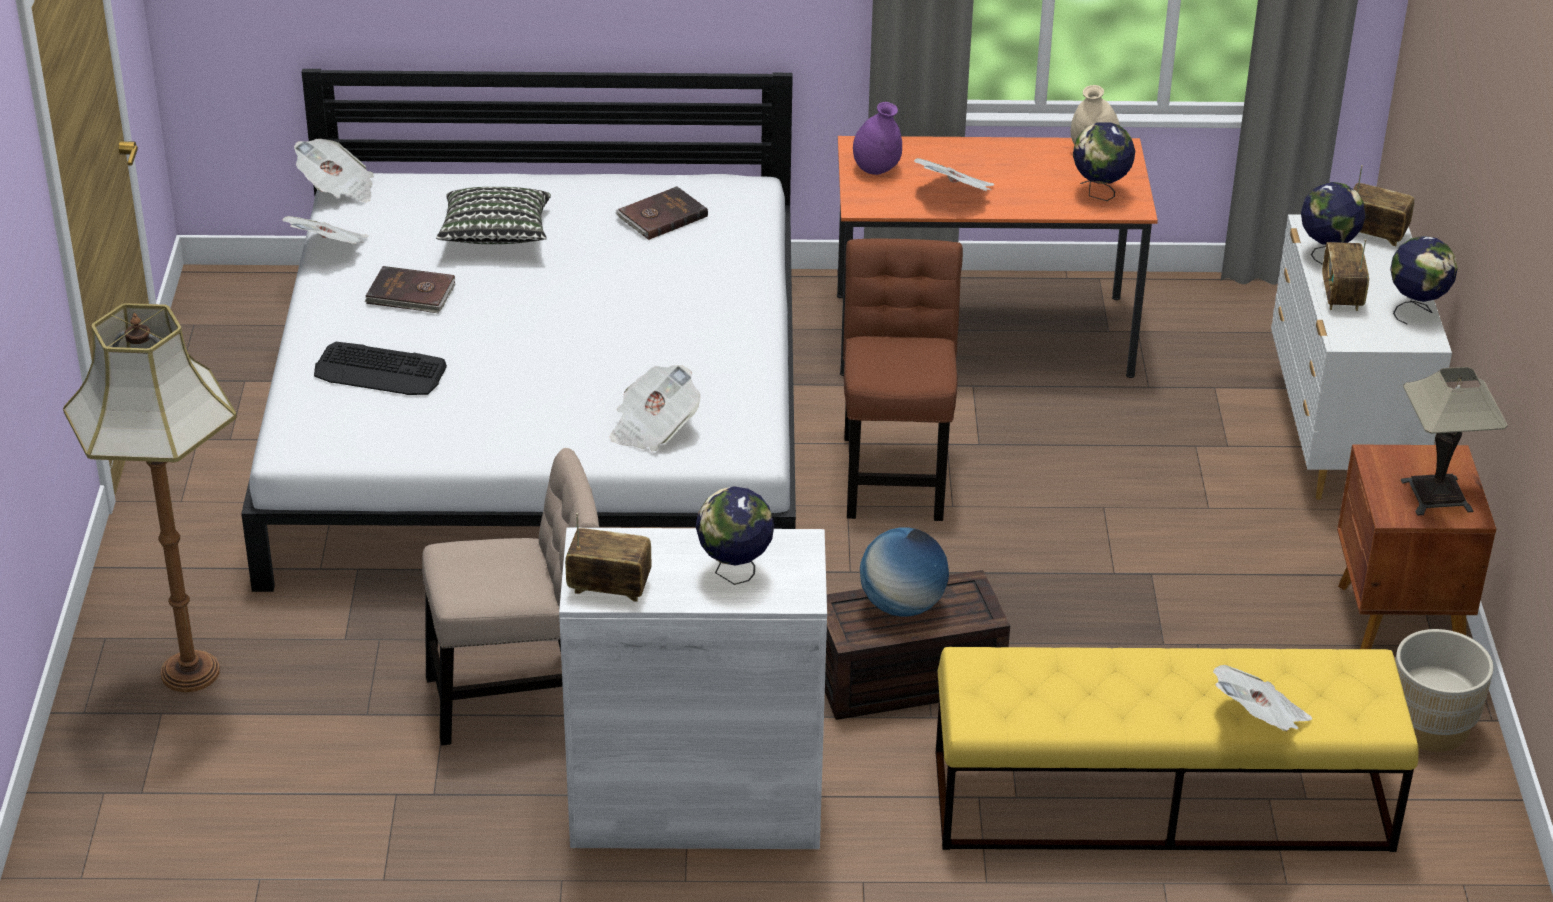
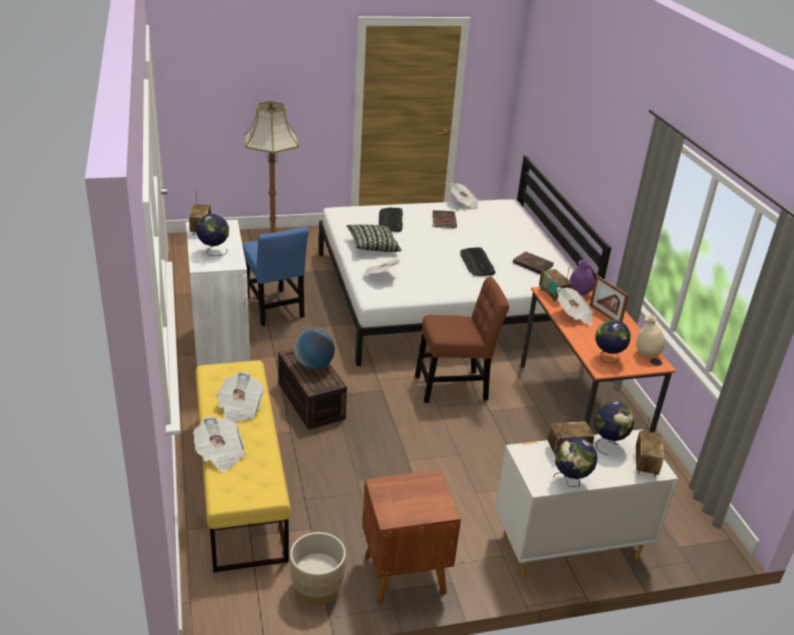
camera: 75 degrees right, 5 degrees down
(337, 189) = (504, 201): newspaper -> newspaper (239, 409)
(495, 236) = (494, 233): pillow -> pillow (373, 247)
(518, 698) = (274, 309): beige chair -> blue chair
(632, 285) = (477, 262): none -> keyboard
(876, 199) = (553, 295): none -> radio
(958, 161) = (605, 315): none -> picture frame
(1437, 496) = (403, 503): table lamp -> none

